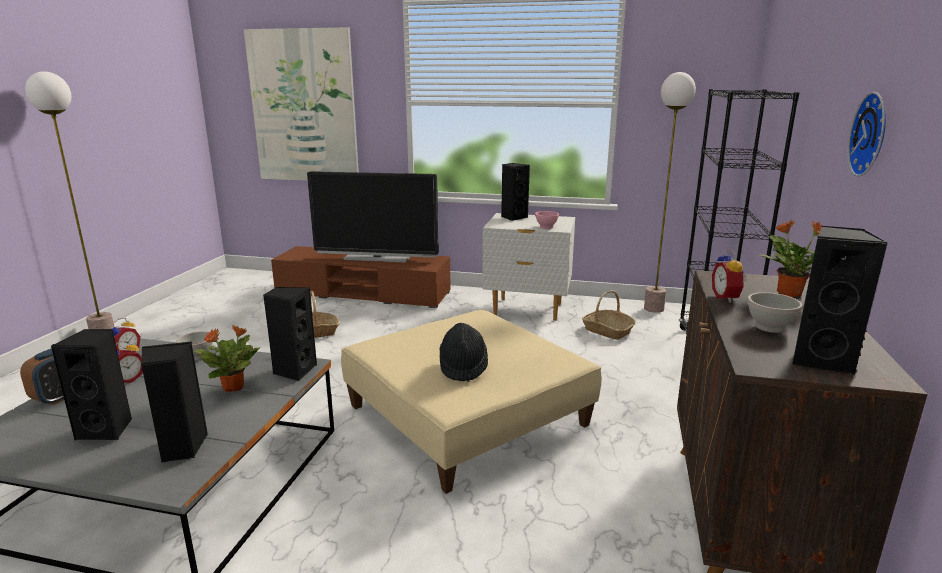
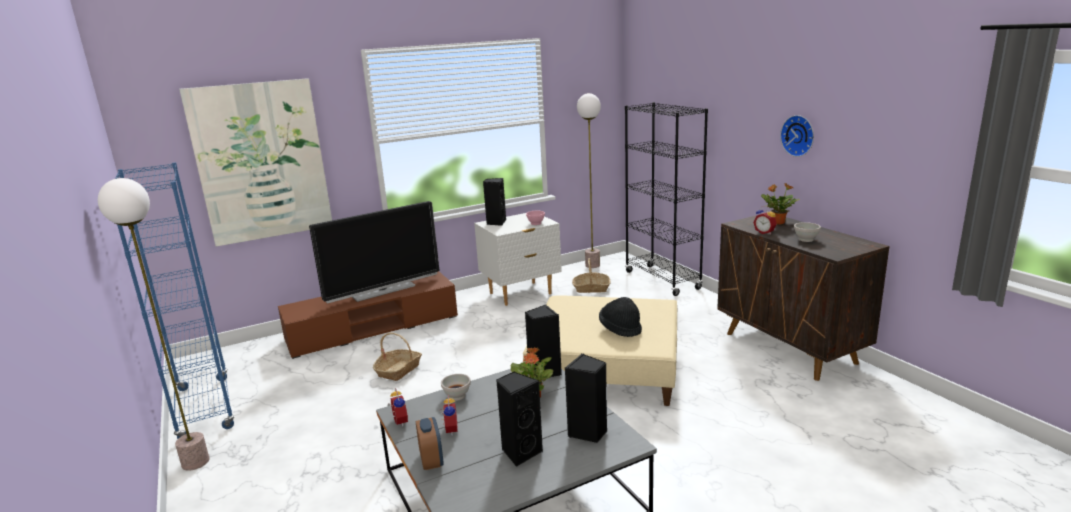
camera: 40 degrees left, 0 degrees up
(176, 305) = (205, 408): none -> blue bookcase
(820, 360) = (845, 246): black speaker -> none

